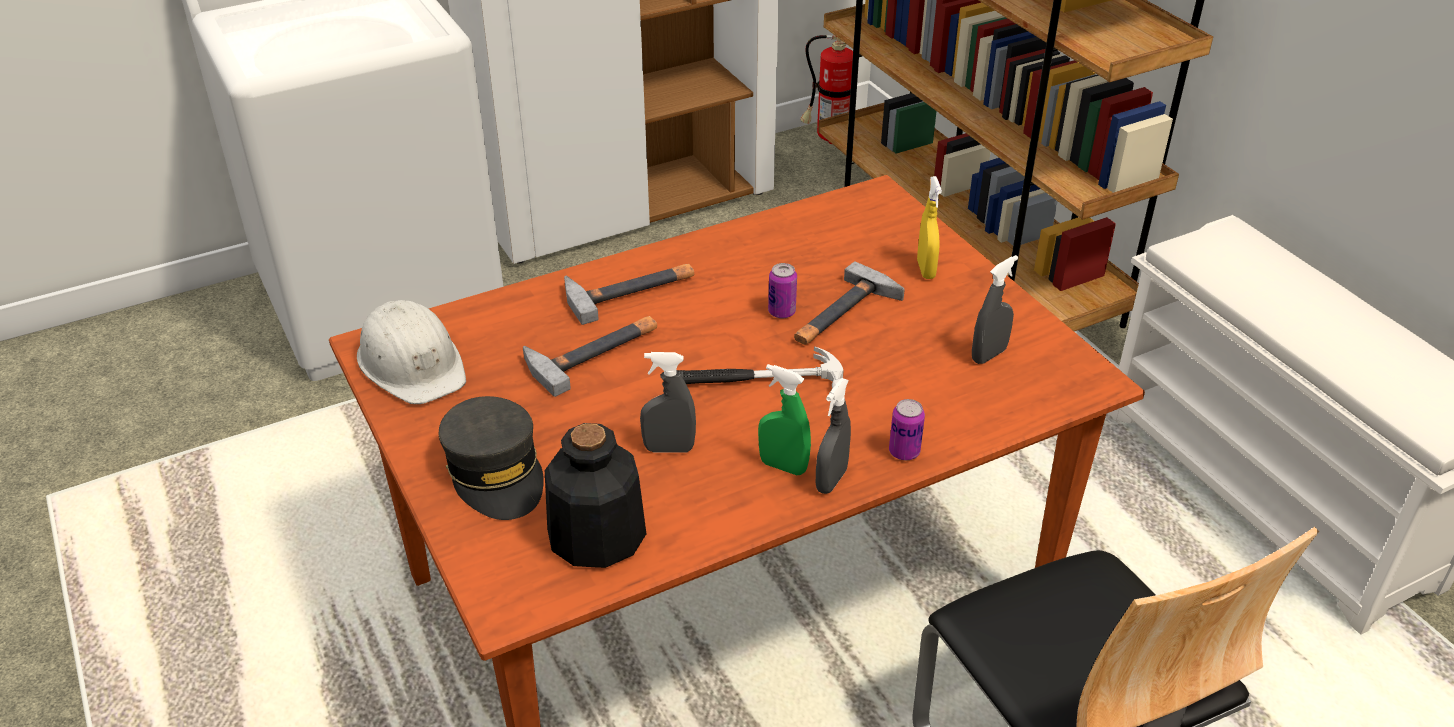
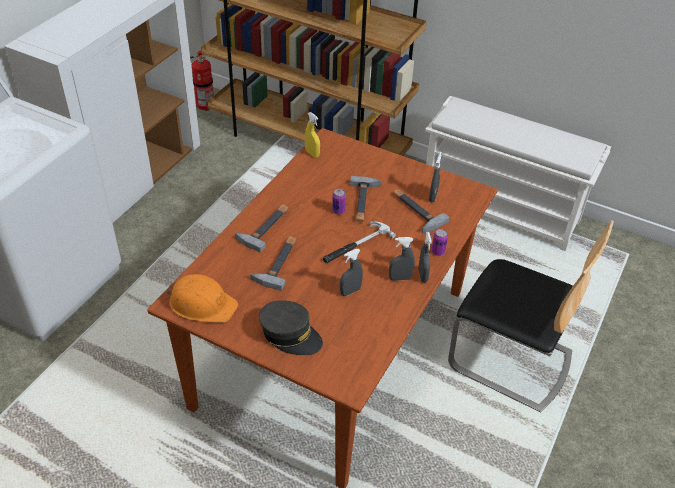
camera: 35 degrees left, 5 degrees up
(412, 363) = (202, 304): white hard hat -> orange hard hat
(596, 535) = (356, 341): bottle -> none
(783, 466) = (400, 278): green spray bottle -> grey spray bottle
(925, 269) = (377, 168): yellow spray bottle -> yellow spray bottle (312, 153)
(927, 366) = (415, 211): none -> hammer

